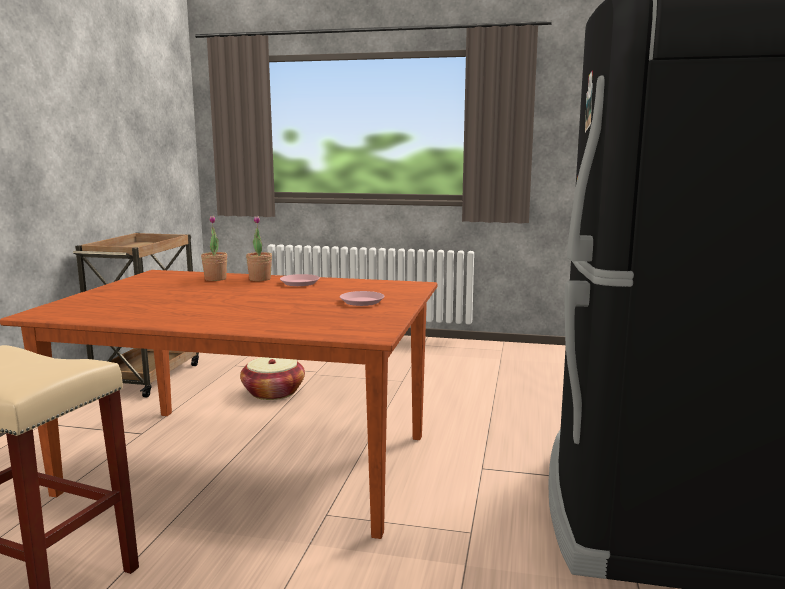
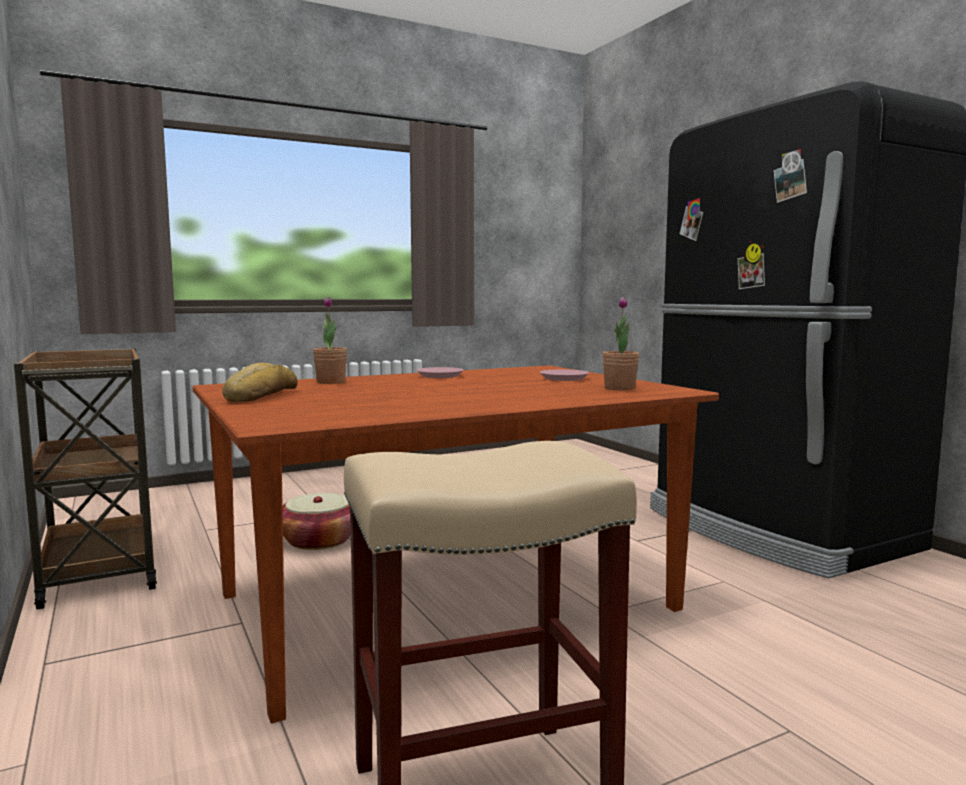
camera: 40 degrees left, 5 degrees down
(132, 286) = (258, 395): none -> bread
(260, 279) = (382, 378): potted plant -> potted plant (619, 388)

